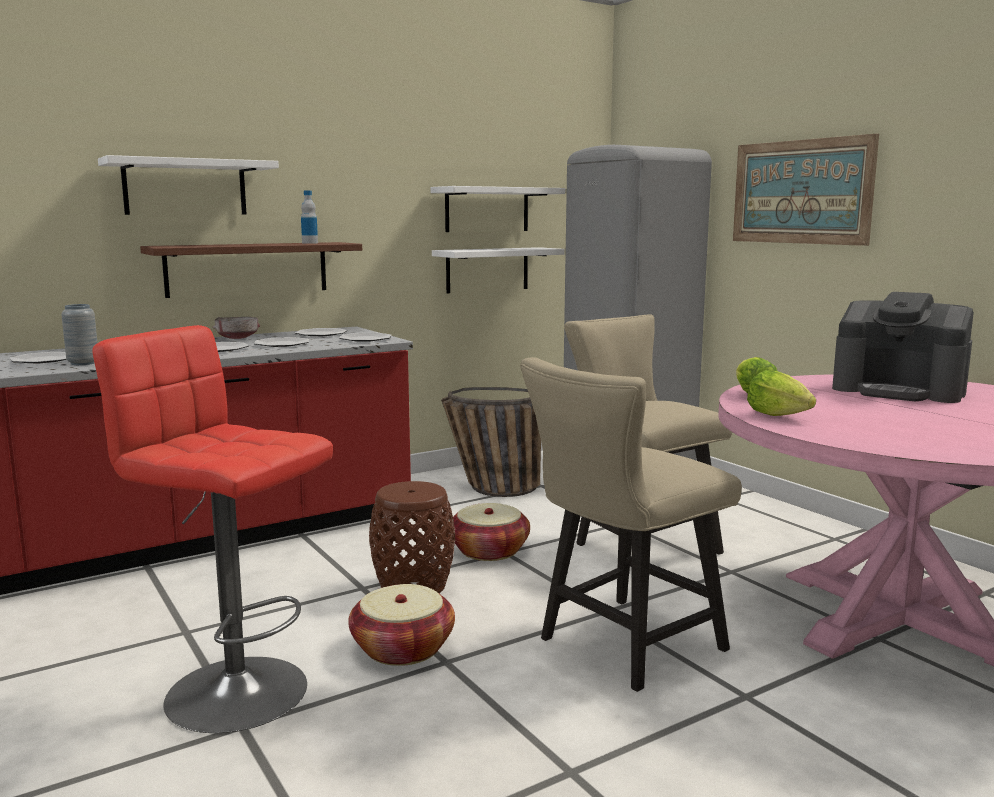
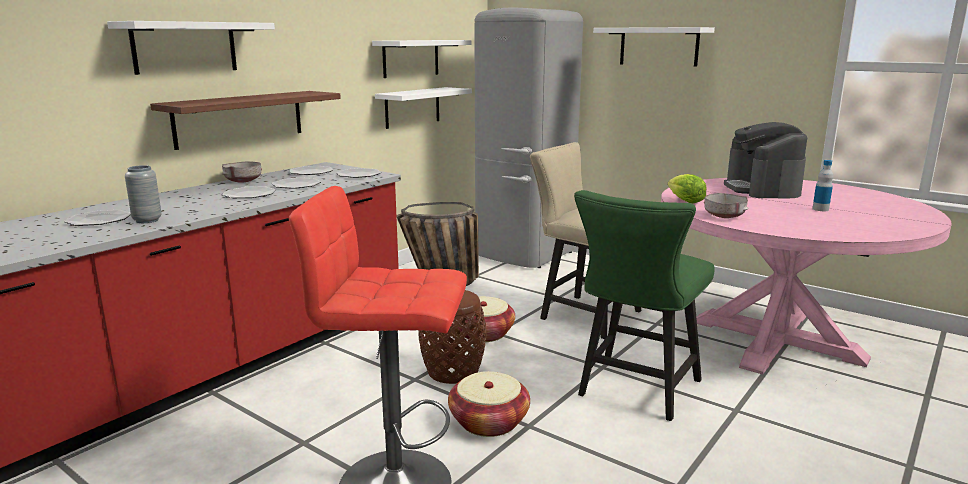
camera: 20 degrees left, 5 degrees up
(310, 243) = (294, 94): bottle -> bottle (820, 209)
(621, 647) = (635, 391): beige chair -> green chair
(777, 415) = (723, 216): lettuce -> grey bowl
(800, 192) = (658, 46): picture -> white shelf
(899, 390) = (762, 189): coffee machine -> coffee machine turned 75 degrees clockwise

